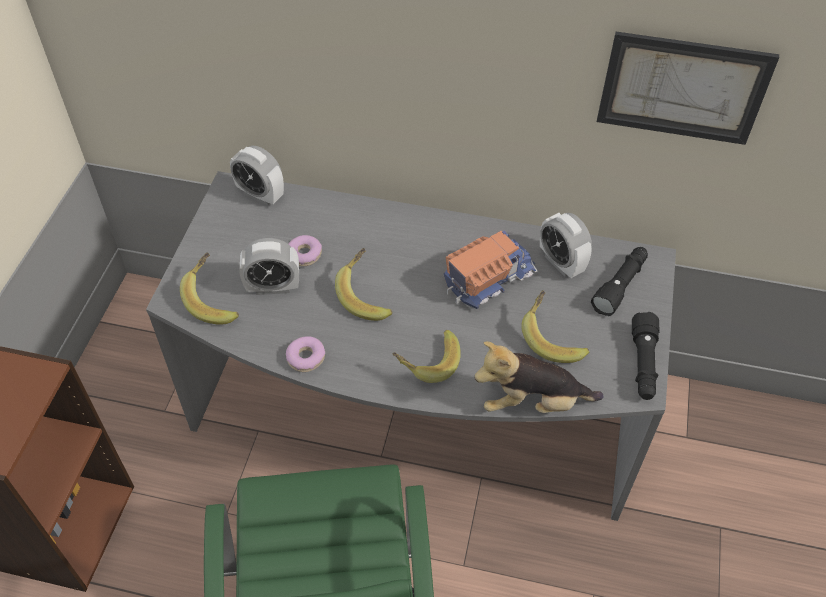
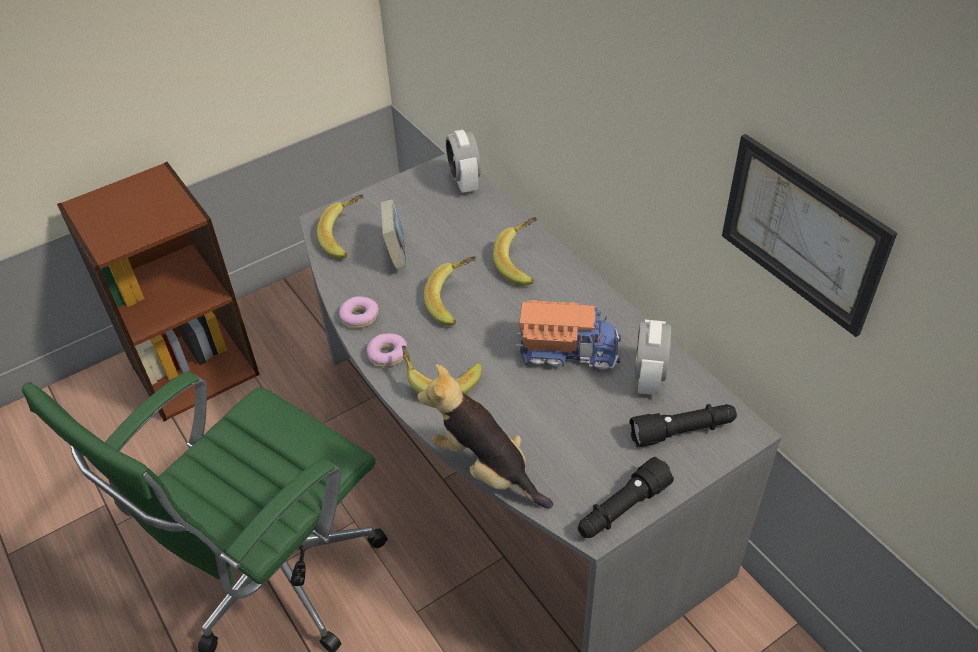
camera: 45 degrees right, 5 degrees down
(273, 287) = (396, 253): alarm clock -> book
(304, 254) = (445, 243): donut -> donut (388, 354)
(553, 338) = (566, 431): banana -> banana (523, 263)

